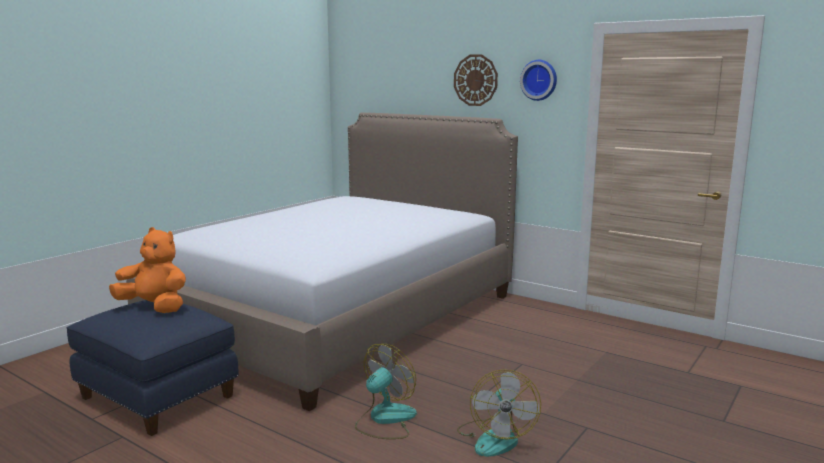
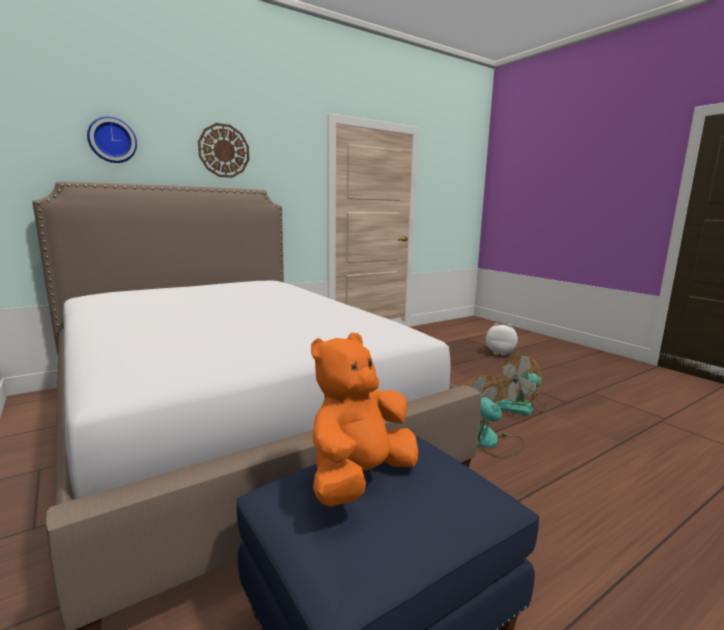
camera: 70 degrees left, 0 degrees up
(495, 438) = (522, 407): fan -> fan turned 135 degrees clockwise
(539, 80) = (288, 156): wall clock -> wall clock (112, 140)
(706, 416) = (499, 353): none -> plush toy

